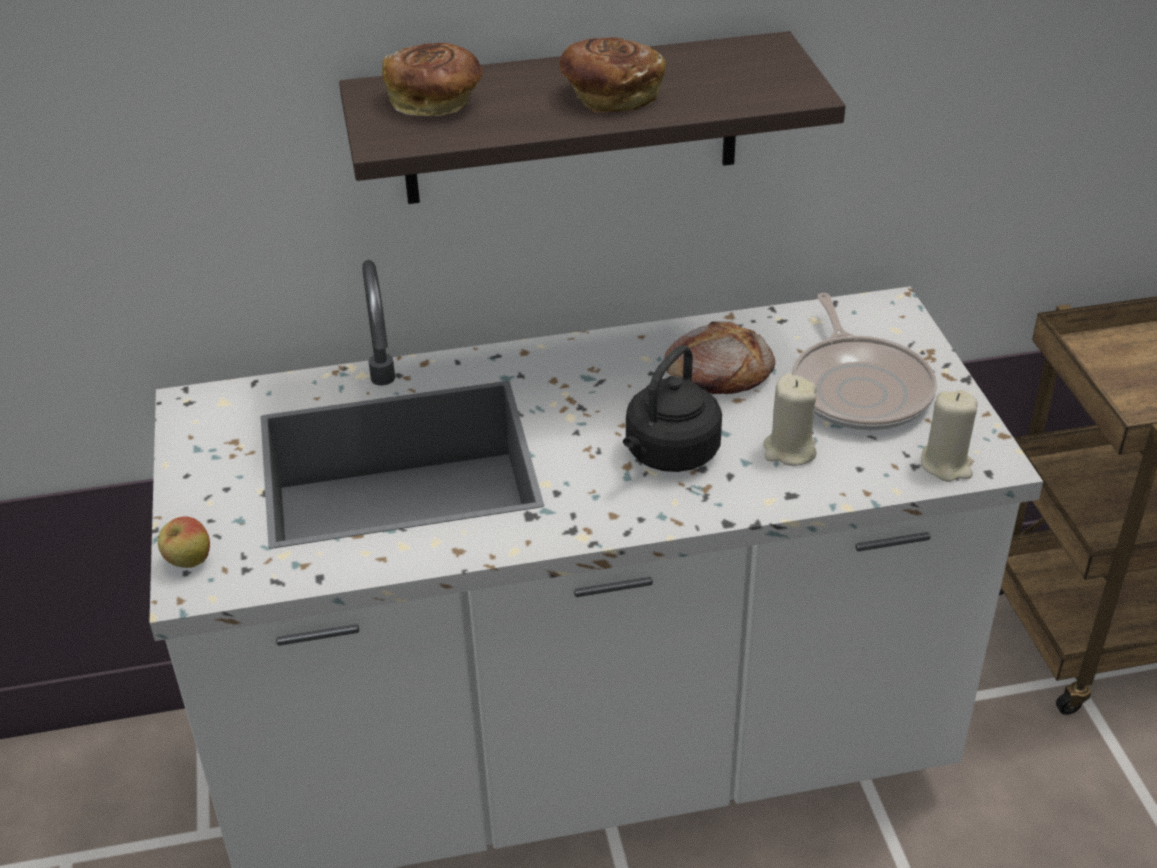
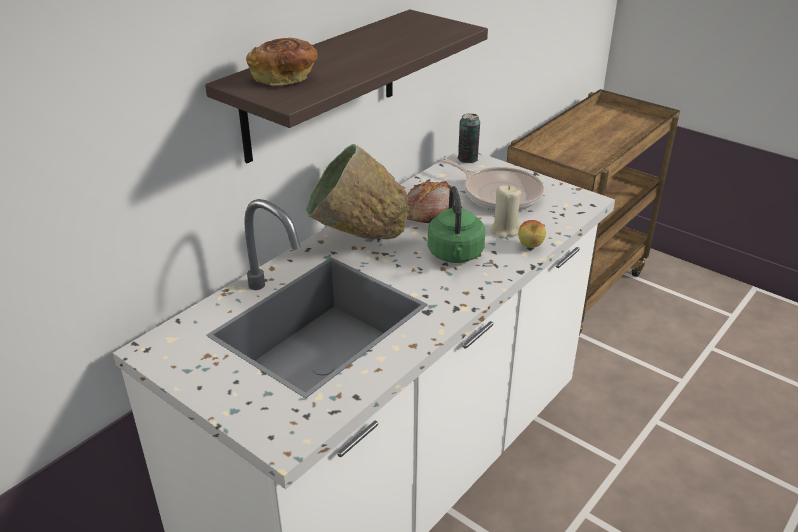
camera: 40 degrees left, 5 degrees down
(189, 562) = (266, 431): apple -> apple (530, 246)
(567, 369) = (355, 240): none -> green bowl
(610, 96) = (374, 51): bread -> none
(669, 455) = (455, 255): black kettle -> green kettle
(888, 309) = (467, 159): none -> can
(946, 464) = (573, 208): beige candle -> none

